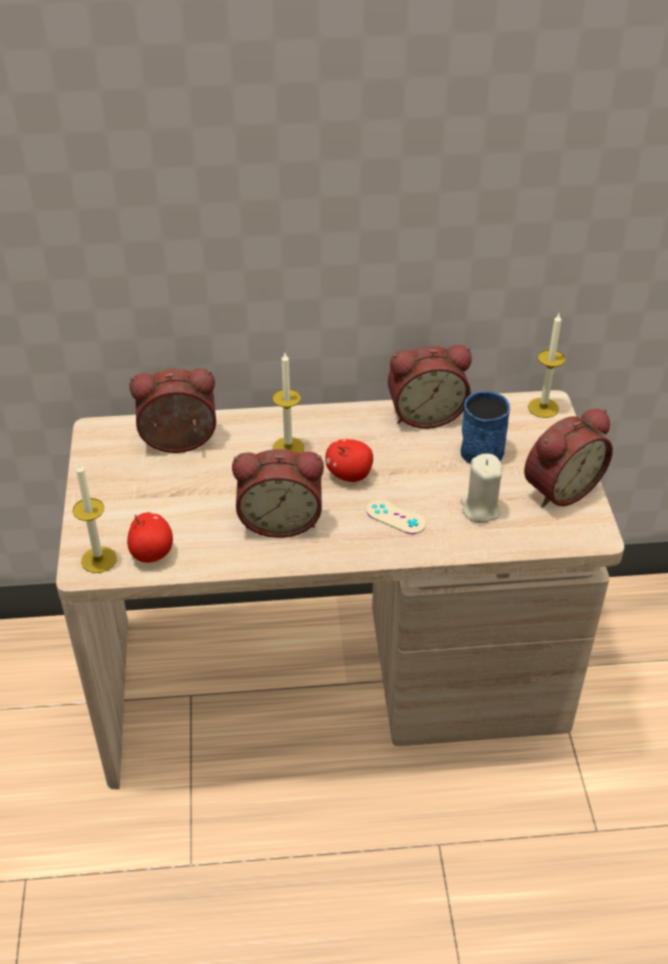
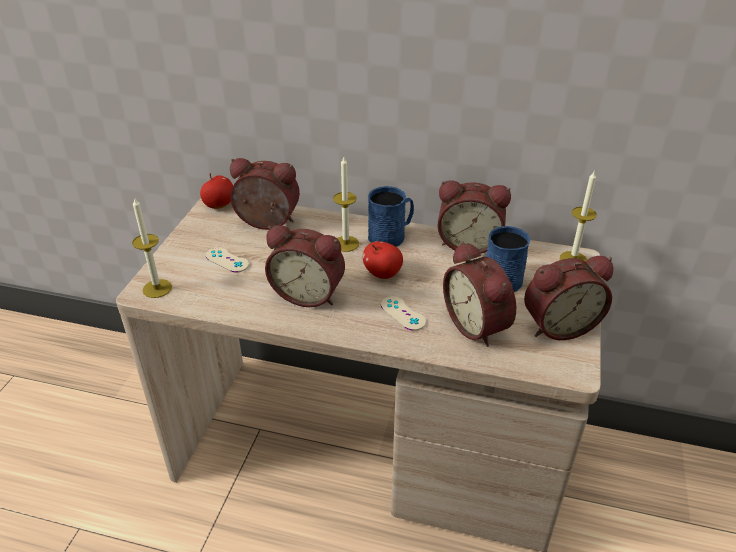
camera: 20 degrees right, 5 degrees down
(152, 553) = (197, 293): apple -> apple (219, 205)
(160, 503) = (227, 260): none -> beige game controller
(334, 425) = (391, 236): none -> blue mug
(480, 509) = (478, 325): beige candle -> alarm clock

